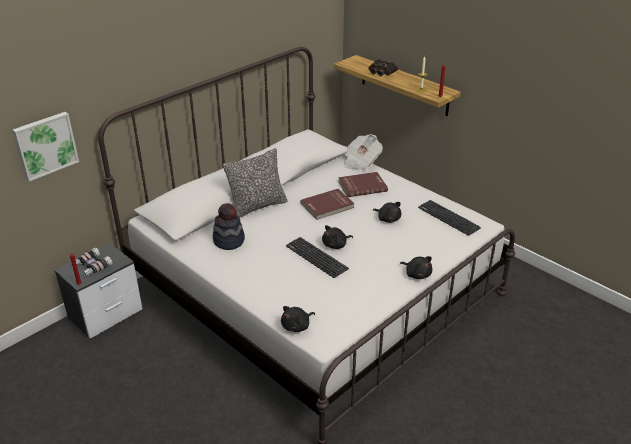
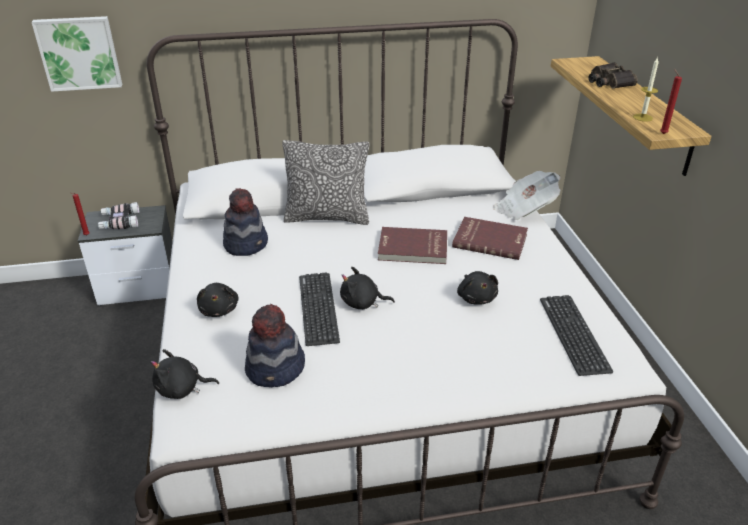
camera: 35 degrees right, 0 degrees up
(332, 295) = (276, 369): none -> hat
(417, 274) = (427, 397): black plush toy -> black plush toy (219, 309)

